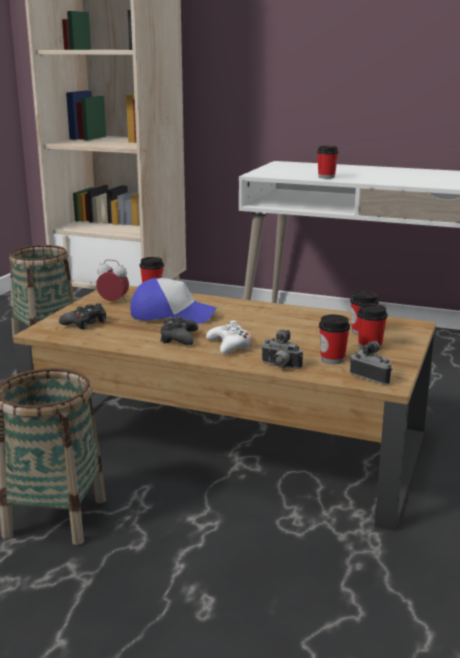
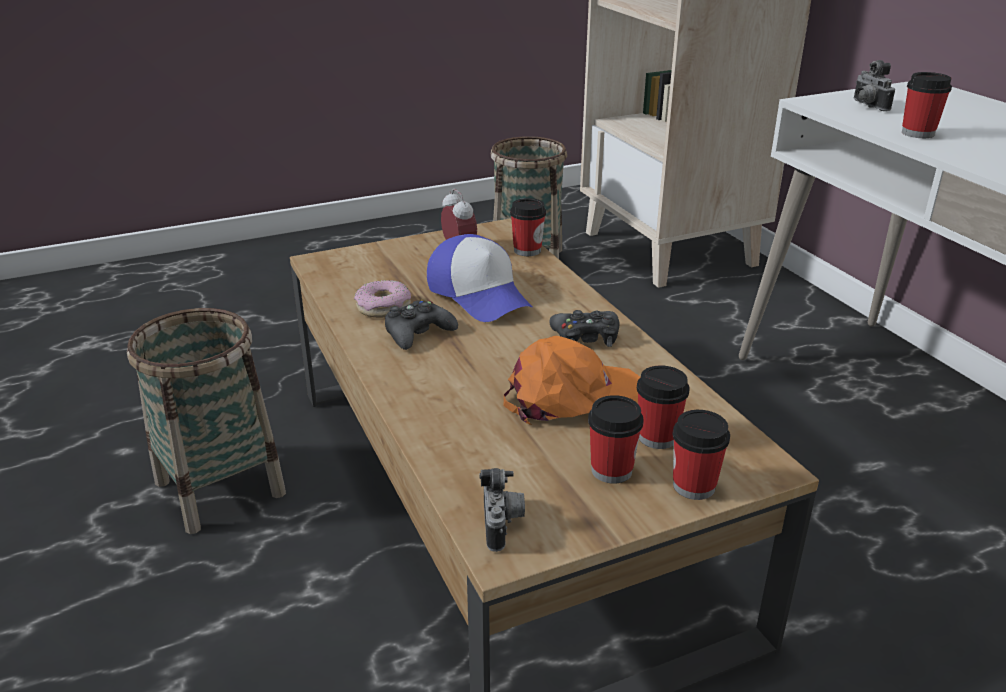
camera: 45 degrees right, 10 degrees up
(85, 323) = (376, 268): black game controller -> black game controller (586, 337)
(133, 335) = (383, 307): none -> donut
(229, 345) = (446, 372): white game controller -> none
(280, 367) = (432, 437): camera -> camera (866, 106)
(302, 333) = (570, 396): none -> orange cap
(332, 359) = (517, 463): cup -> cup (694, 486)

